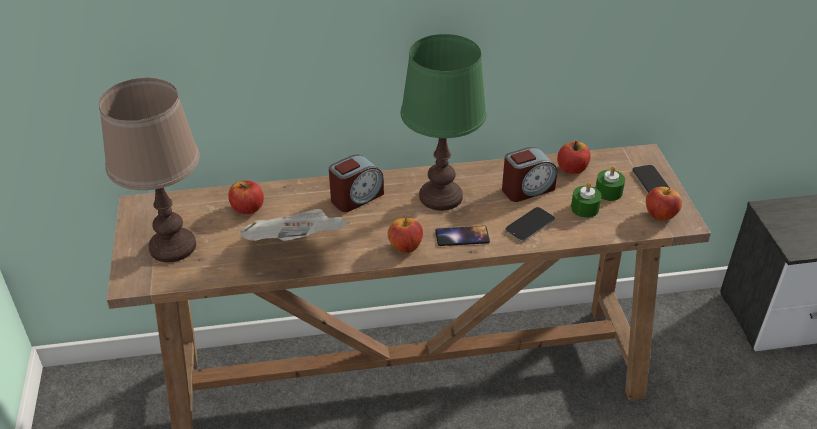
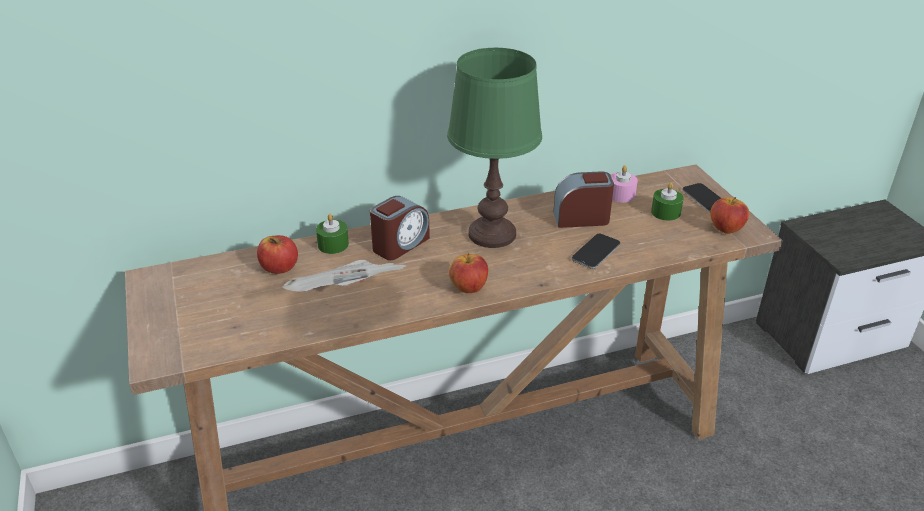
camera: 10 degrees left, 5 degrees down
(172, 246) = (199, 316): brown table lamp -> none
(462, 236) = (527, 270): phone -> none
(527, 189) = (581, 218): alarm clock -> alarm clock turned 150 degrees counterclockwise
(572, 169) = (621, 195): apple -> pink candle
(584, 208) = (647, 230): green candle -> green candle (333, 245)

